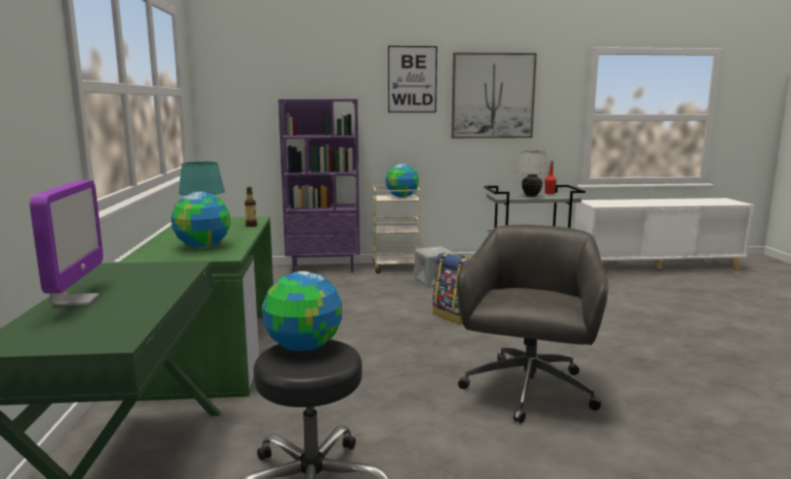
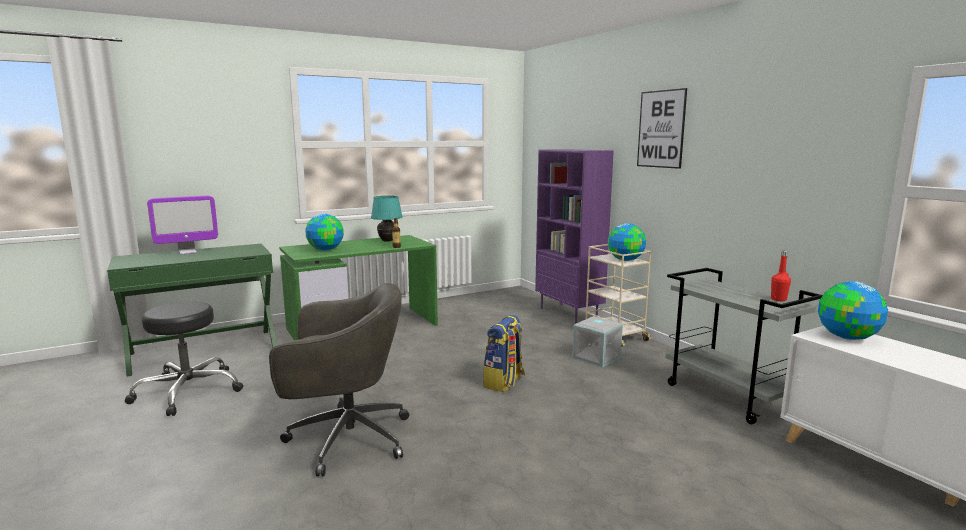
camera: 65 degrees right, 0 degrees up
(304, 347) = (191, 306): globe -> globe (847, 337)
(492, 96) = (745, 150): picture -> none
(531, 196) = (730, 294): white table lamp -> none

